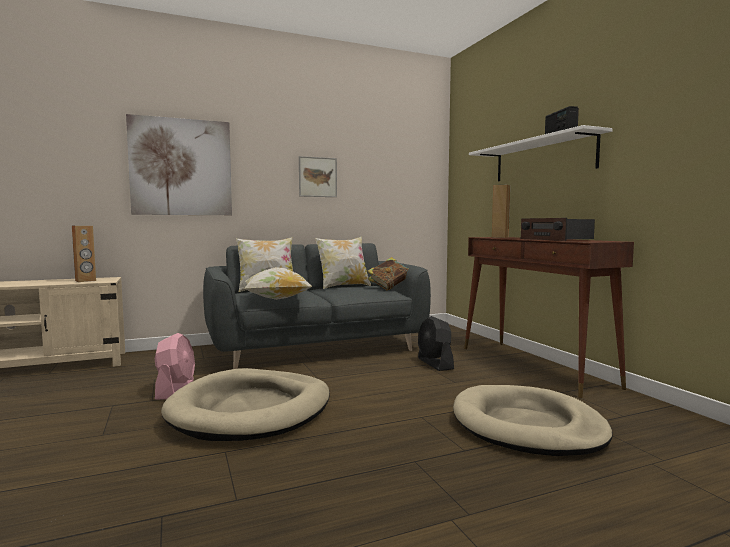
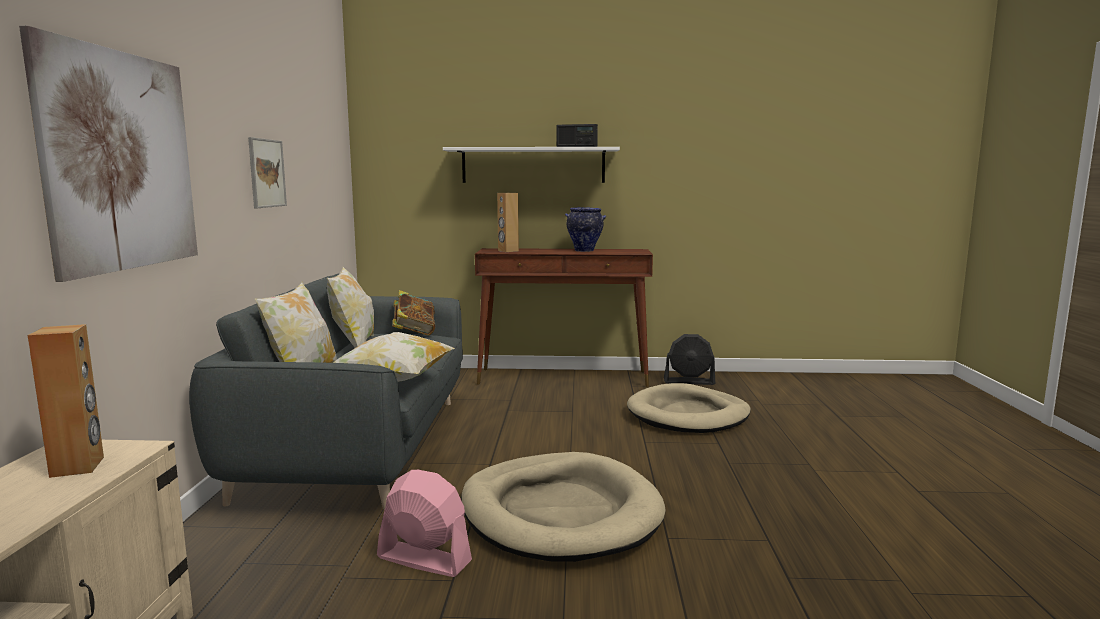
camera: 65 degrees left, 5 degrees up
(435, 363) = (509, 405): black fan -> black fan (689, 381)
(555, 239) = (585, 251): radio -> vase

